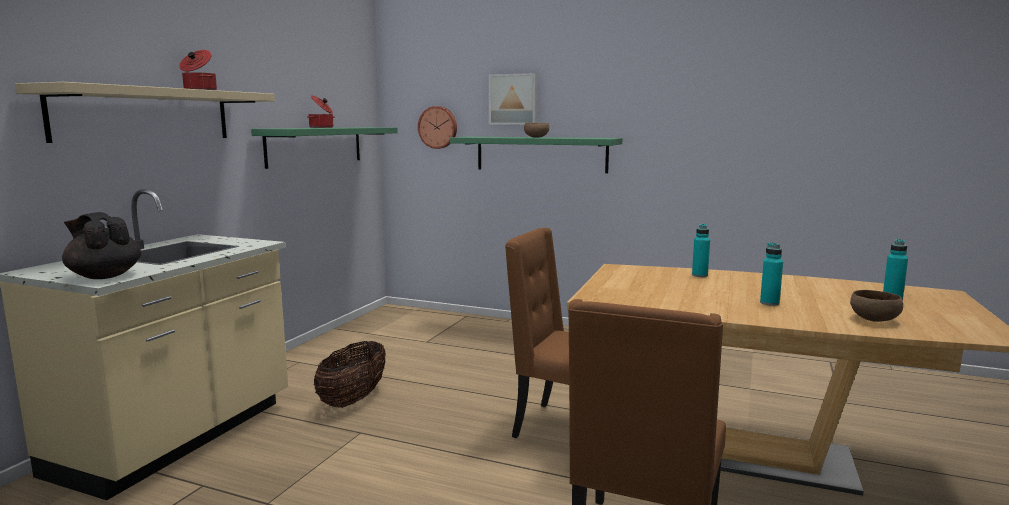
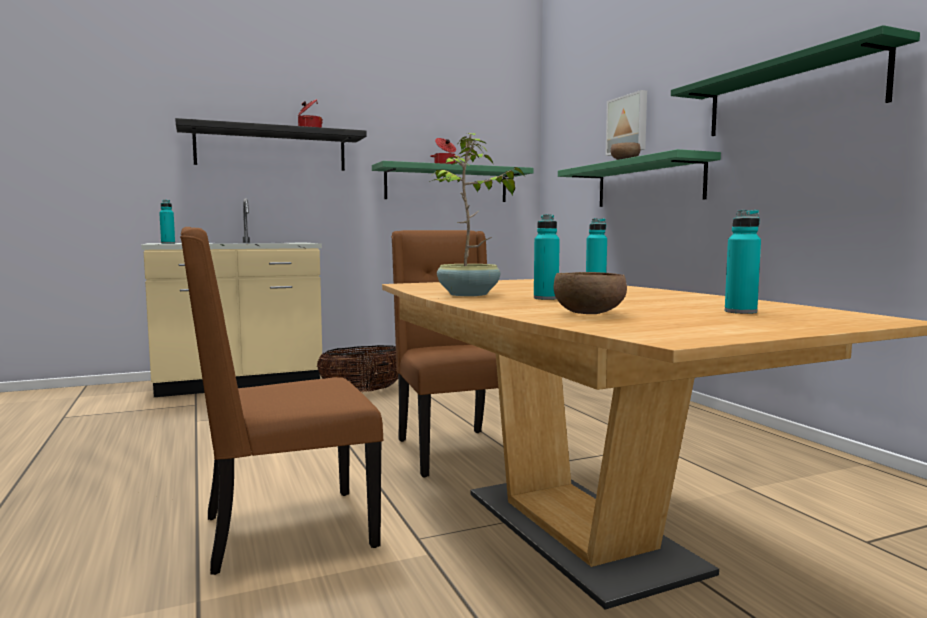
camera: 45 degrees right, 5 degrees down
(104, 276) = (168, 243): black teapot -> turquoise bottle
(145, 115) = (271, 149): beige shelf -> black shelf
(438, 127) = (574, 166): wall clock -> none
(686, 105) = (790, 95): none -> green shelf
(715, 308) = (469, 295): none -> potted plant

